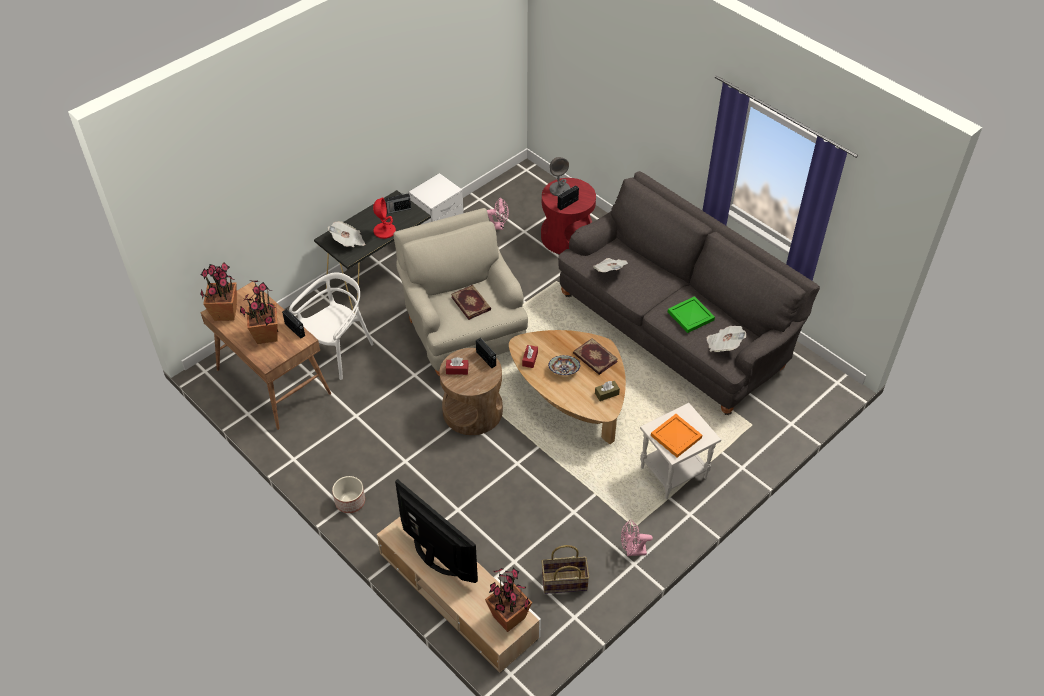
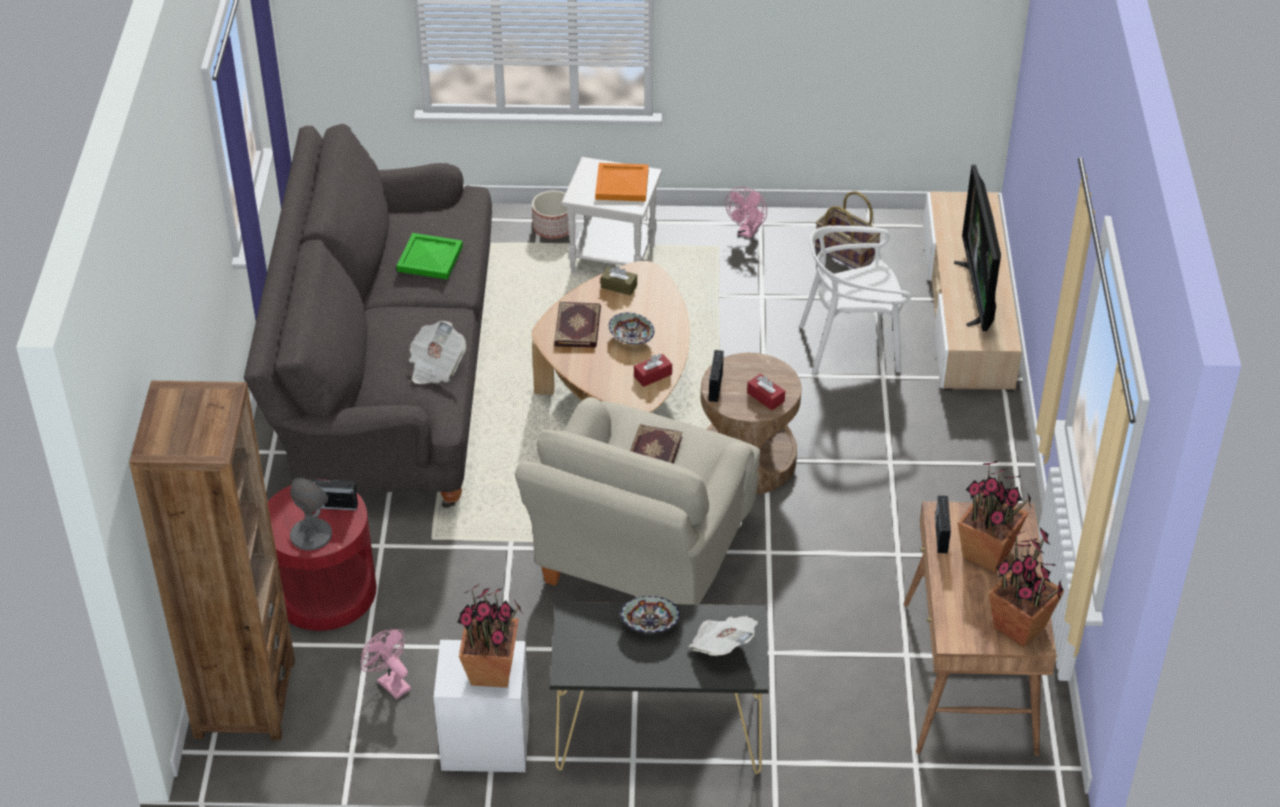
camera: 135 degrees left, 5 degrees down
(338, 351) = (837, 658): white chair -> white chair (850, 345)
(350, 502) = (1000, 463): planter -> planter (554, 228)
(384, 231) = (650, 625): red table lamp -> bowl
(398, 209) = (589, 647): radio -> none
(508, 617) = (957, 209): potted plant -> potted plant (492, 672)
(540, 189) = (244, 698): none -> brown bookcase
(632, 551) = (747, 232): pink fan -> pink fan turned 75 degrees clockwise
(723, 345) = (444, 213): newspaper -> none

